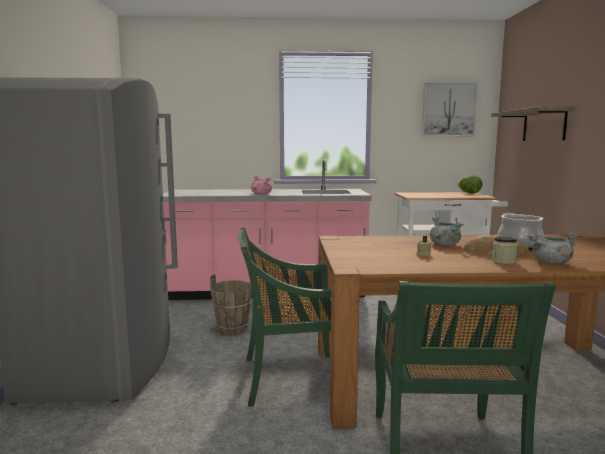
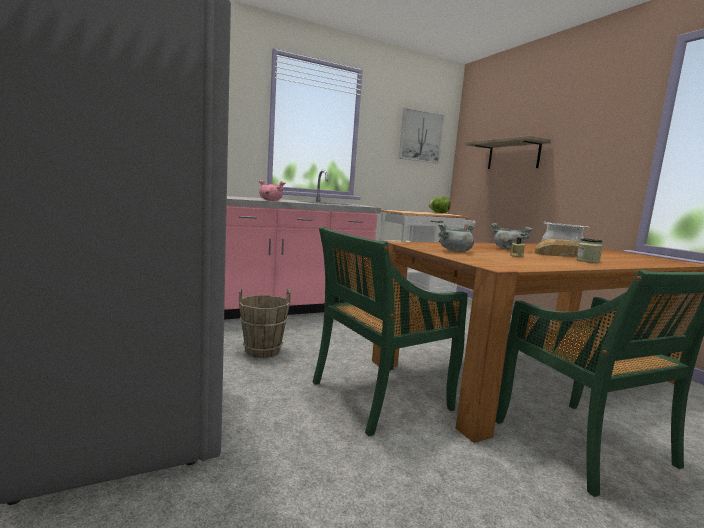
camera: 25 degrees left, 0 degrees up
(551, 262) = (618, 262): grey cooking pot -> grey cooking pot (455, 251)

